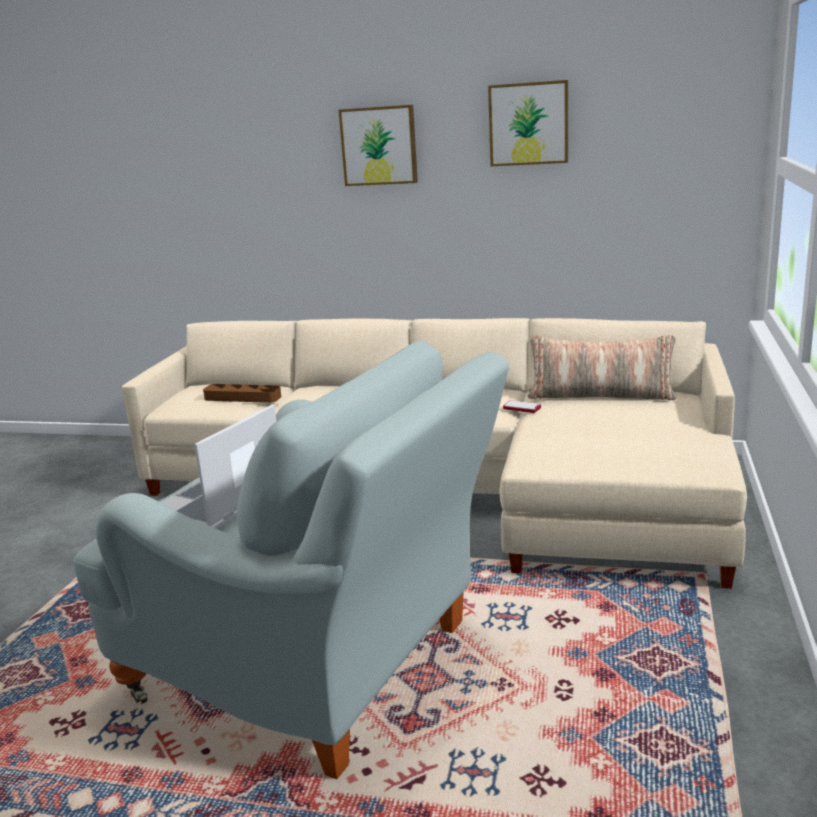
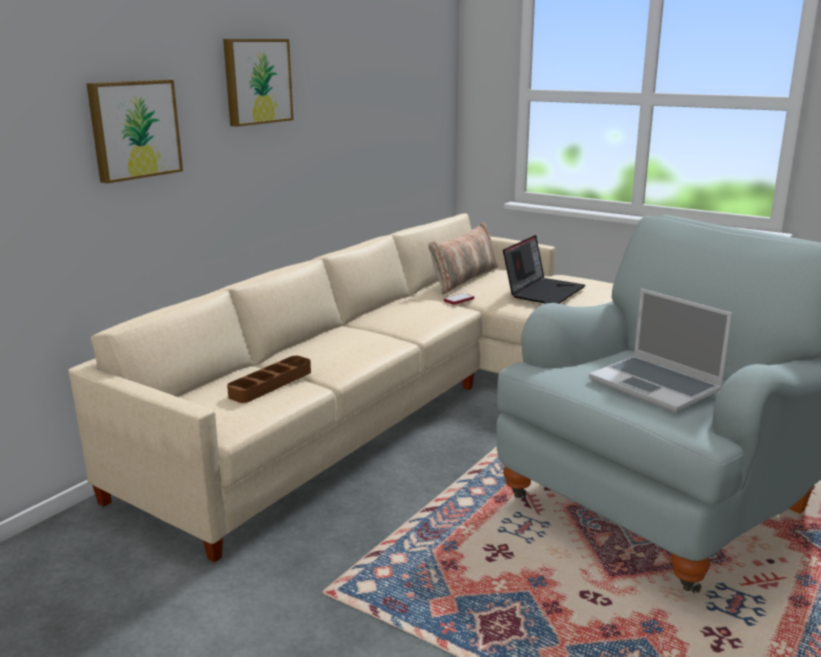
camera: 70 degrees left, 0 degrees up
(529, 123) = (356, 63): picture -> picture (134, 129)
(599, 434) = (543, 291): none -> laptop

